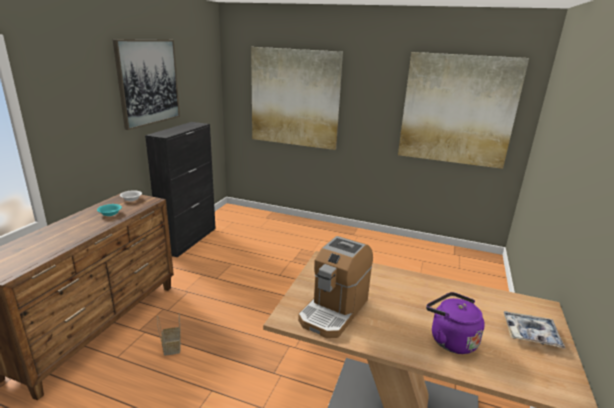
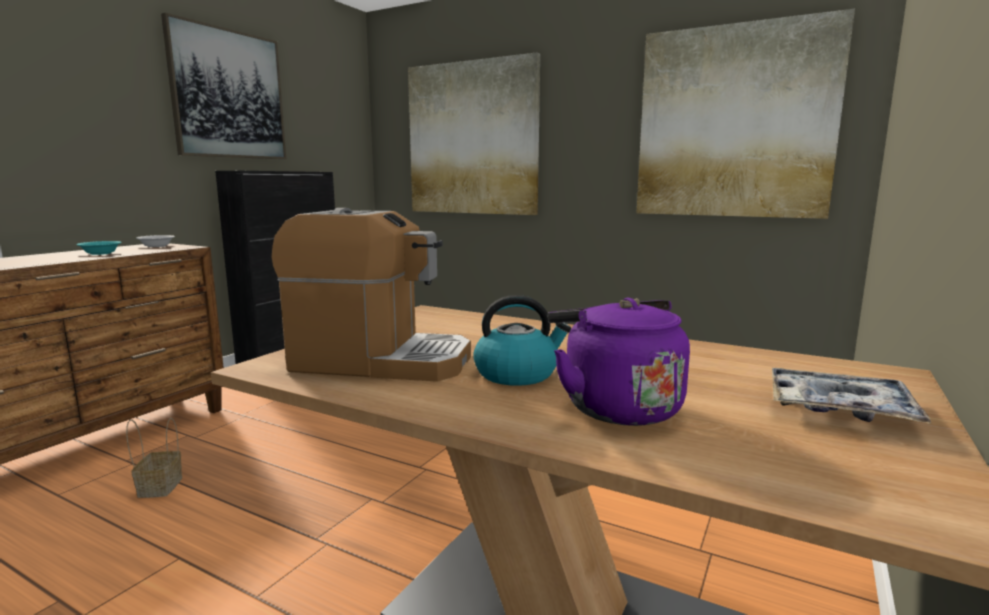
camera: 10 degrees right, 10 degrees down
(334, 310) = (380, 361): coffee machine -> coffee machine turned 120 degrees counterclockwise
(400, 317) = (517, 374): none -> kettle

